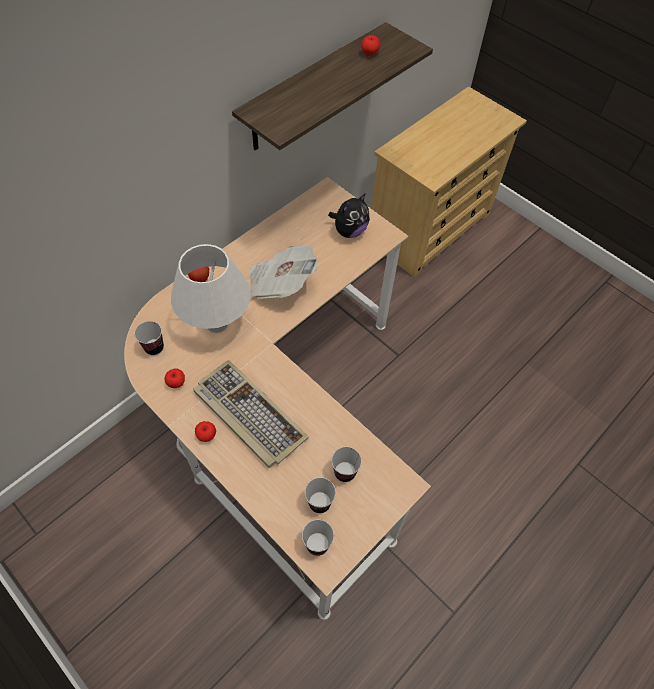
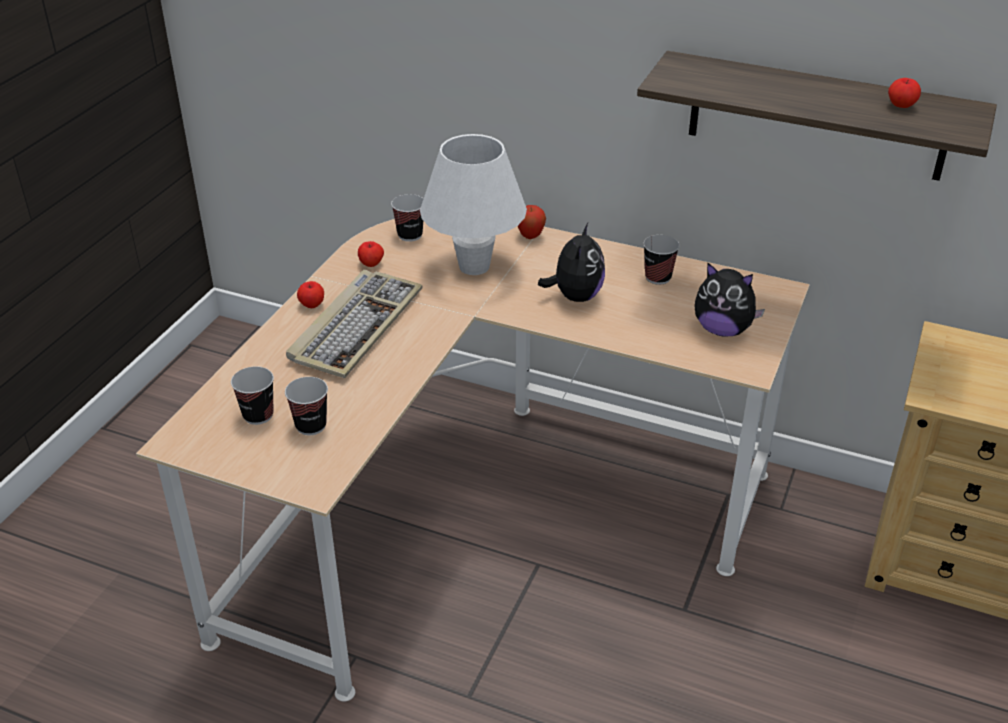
camera: 70 degrees right, 20 degrees down
(281, 283) = (575, 296): newspaper -> plush toy
(317, 544) = (201, 428): cup -> cup (658, 277)

